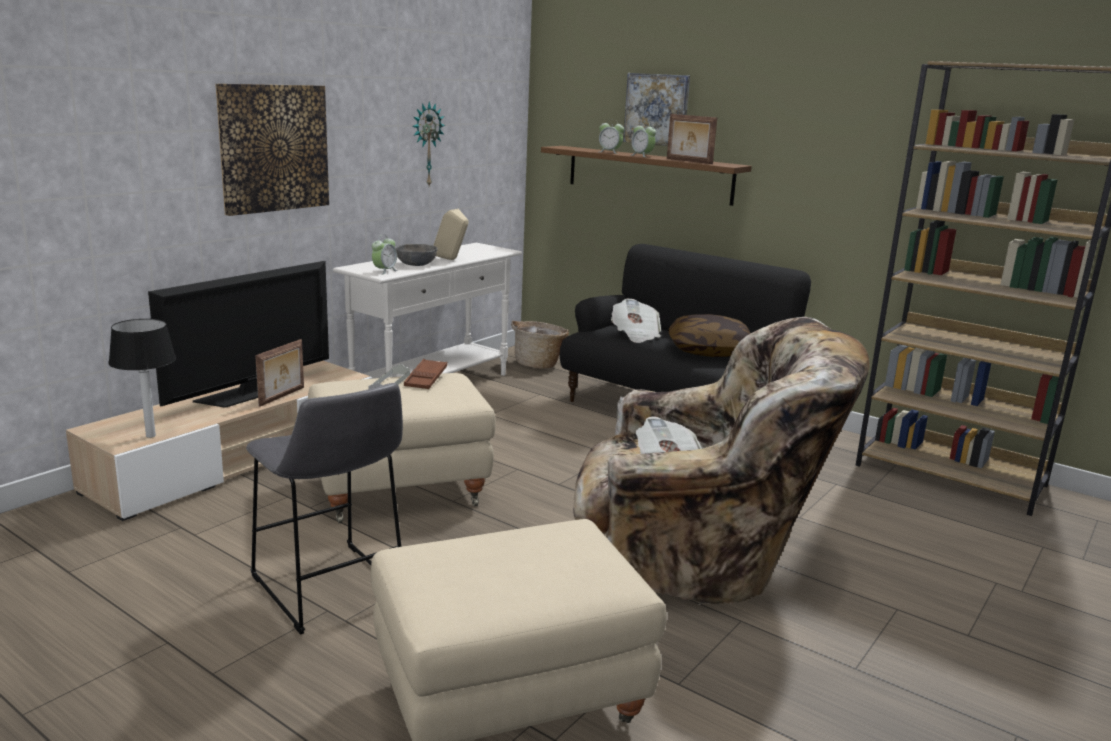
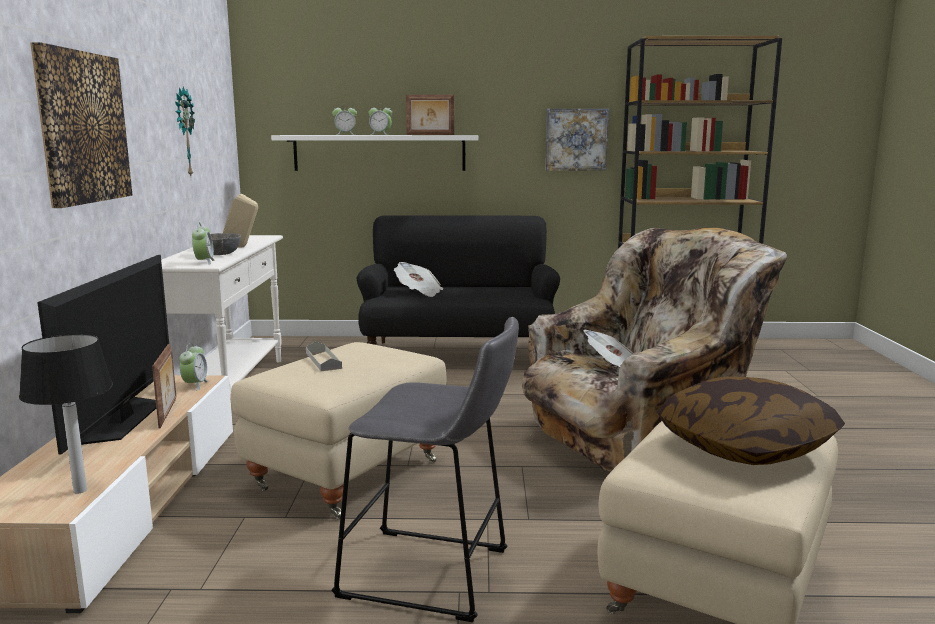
camera: 35 degrees left, 5 degrees down
(336, 378) = (195, 385): none -> alarm clock
(426, 379) = (347, 350): brown tray -> none
(538, 364) = (296, 347): basket -> none
(648, 174) = (379, 153): brown shelf -> white shelf
(657, 109) = (381, 94): picture -> picture (576, 139)
(709, 351) = (491, 292): pillow -> pillow (745, 446)

